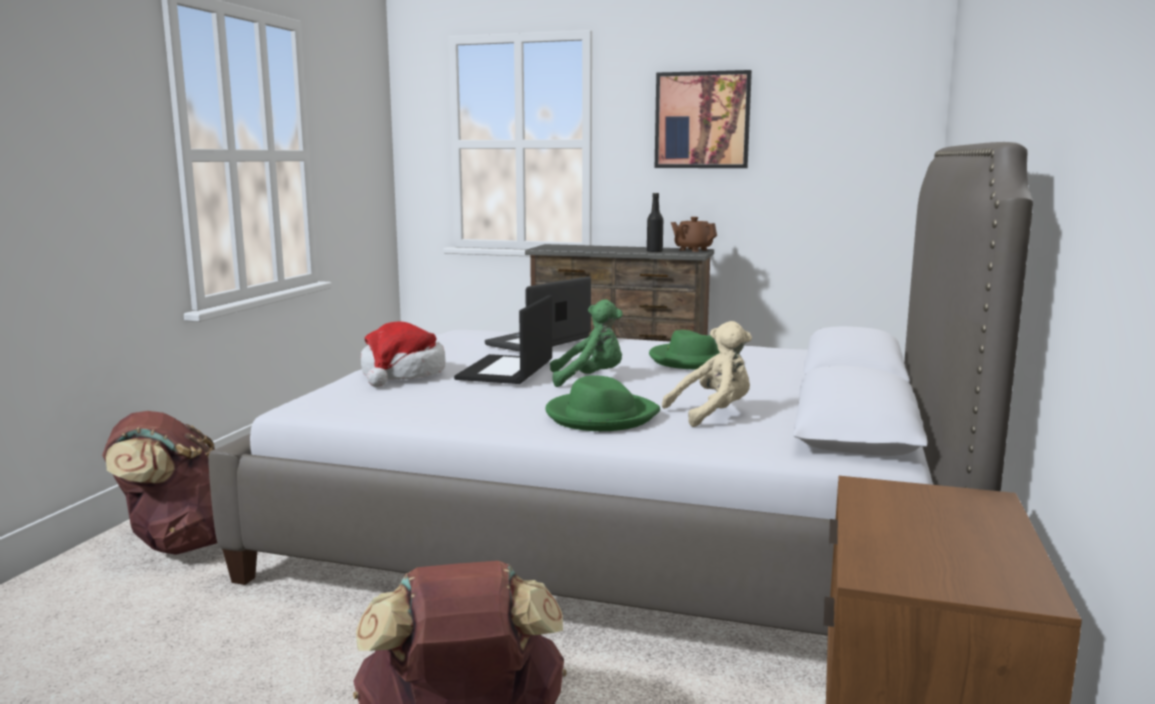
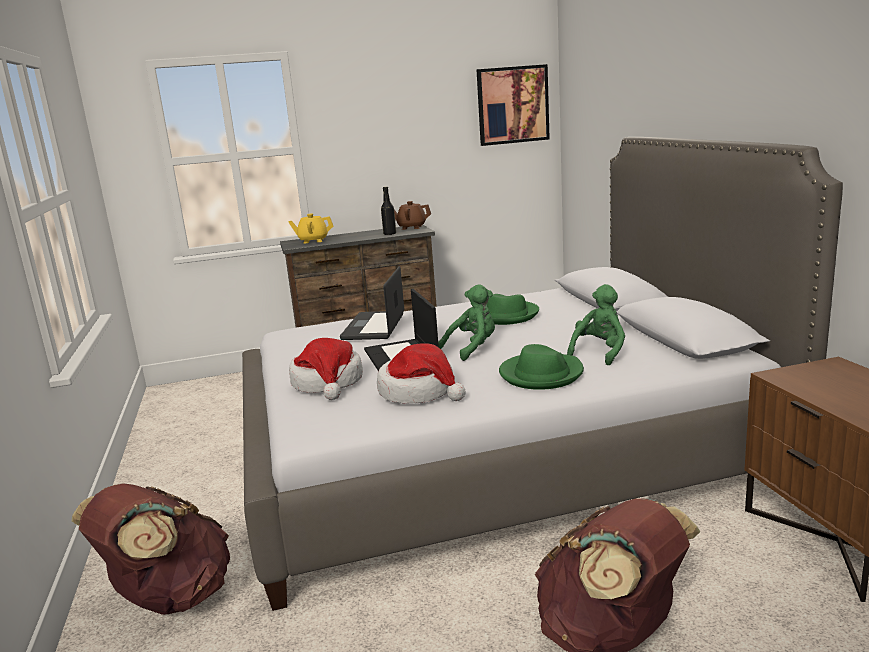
camera: 30 degrees left, 5 degrees up
(457, 400) = (419, 392): none -> hat
(570, 247) = (313, 241): none -> yellow teapot
(702, 120) = (391, 122): picture -> picture (512, 105)
(713, 414) = (599, 352): beige plush toy -> green plush toy

